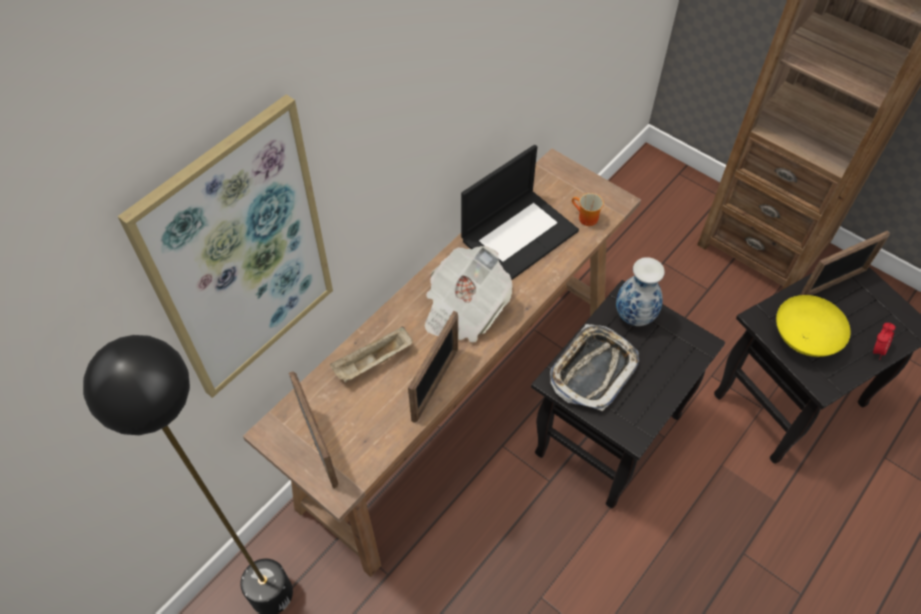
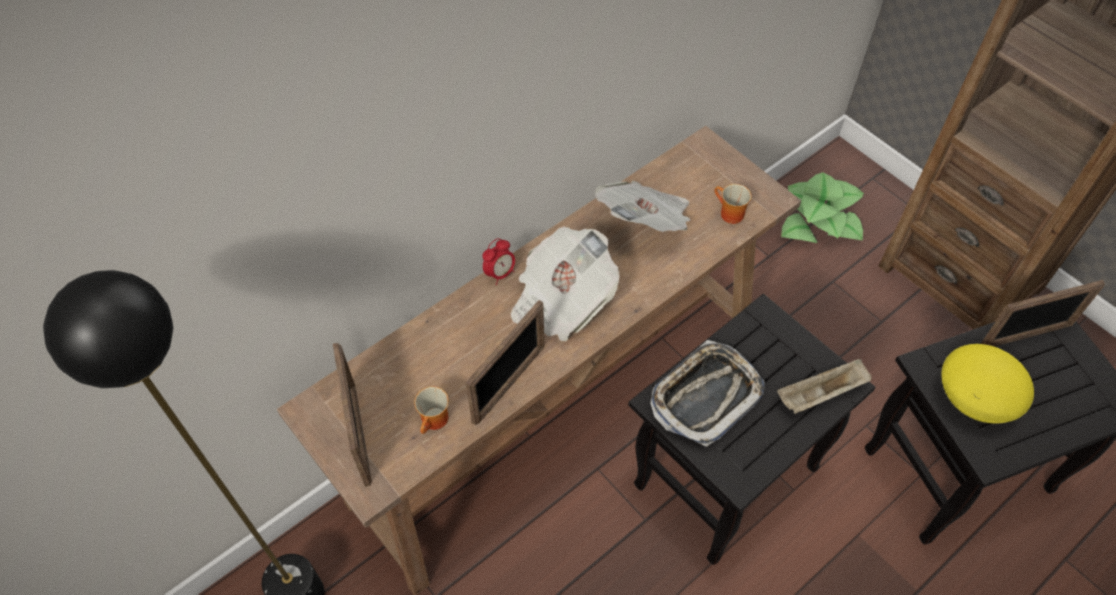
camera: 10 degrees right, 0 degrees up
(240, 256) = (278, 199): picture -> none
(373, 362) = (442, 347): beige tray -> beige tray (820, 395)
(381, 425) = (435, 421): none -> mug
(519, 234) = (645, 222): laptop -> newspaper
(633, 316) = (768, 338): vase -> none
(643, 212) = (820, 218): none -> potted plant
(876, 349) = (1066, 425): alarm clock -> alarm clock (500, 274)

